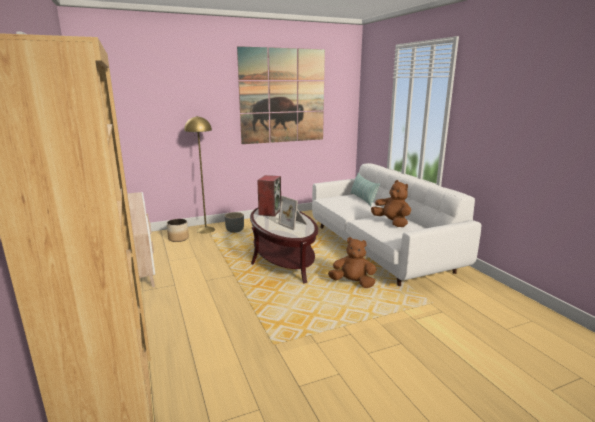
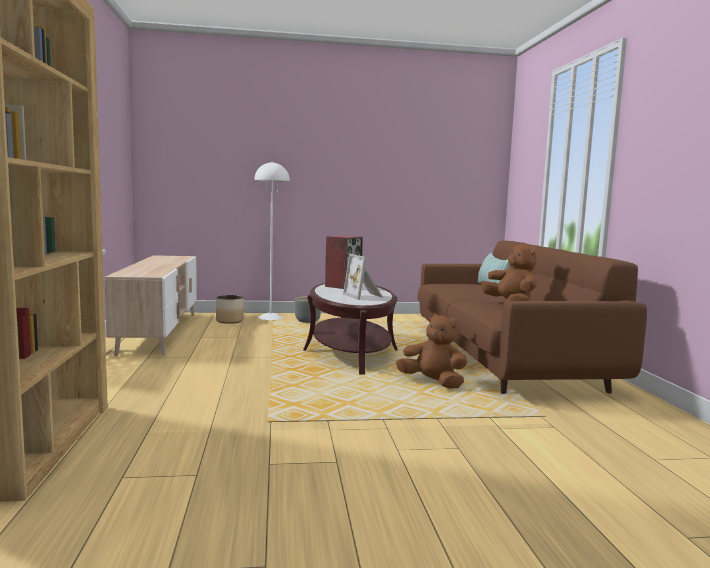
camera: 15 degrees right, 10 degrees down
(206, 230) = (270, 317): yellow floor lamp -> white floor lamp
(283, 96) = (395, 147): picture -> none
(378, 248) = (502, 356): white sofa -> brown sofa

